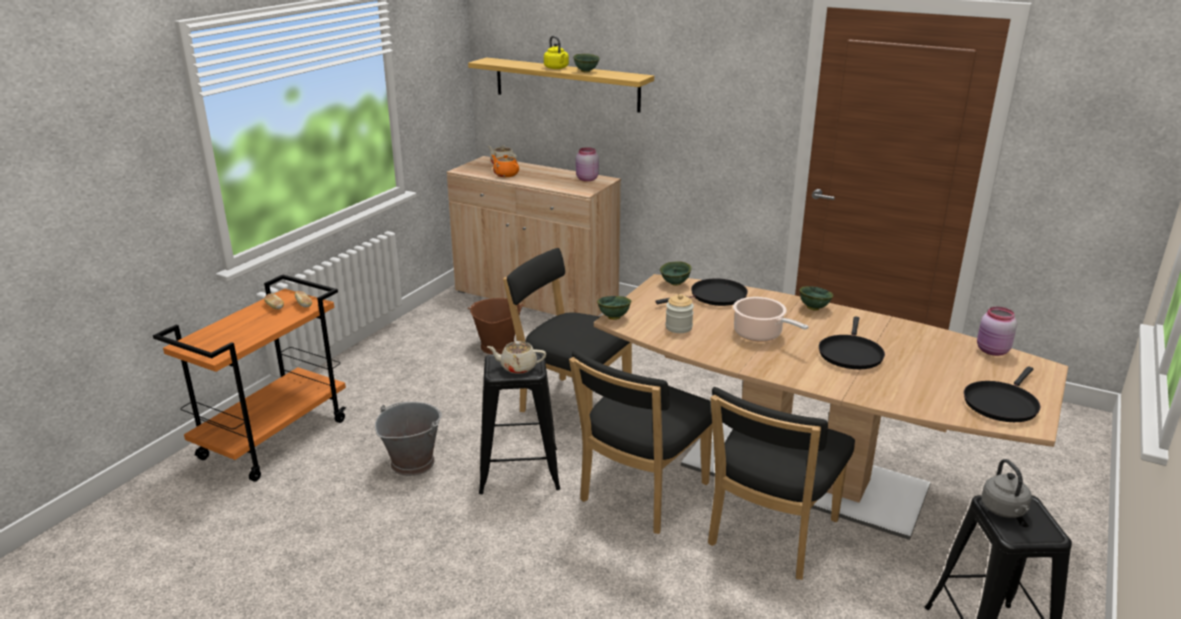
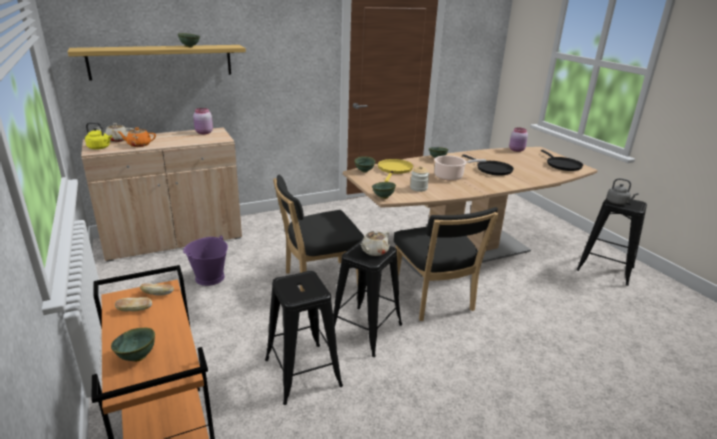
camera: 55 degrees left, 0 degrees up
(220, 333) = (137, 357): none -> green bowl
(412, 462) = (303, 373): grey bucket -> black stool
(497, 346) = (209, 278): brown bucket -> purple bucket
(557, 68) = (160, 47): yellow kettle -> yellow kettle (100, 148)
(714, 297) = (394, 170): black frying pan -> yellow frying pan
(769, 536) = (501, 281): black chair -> none

